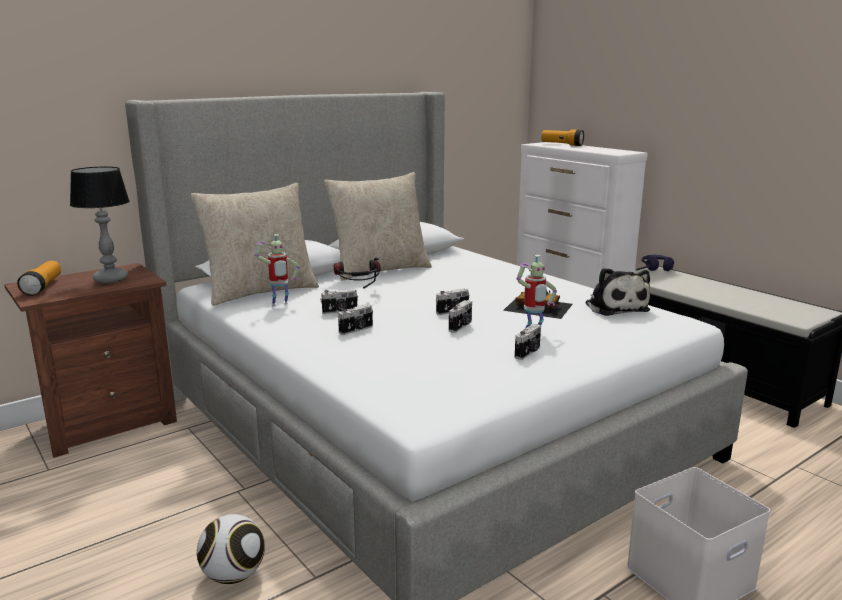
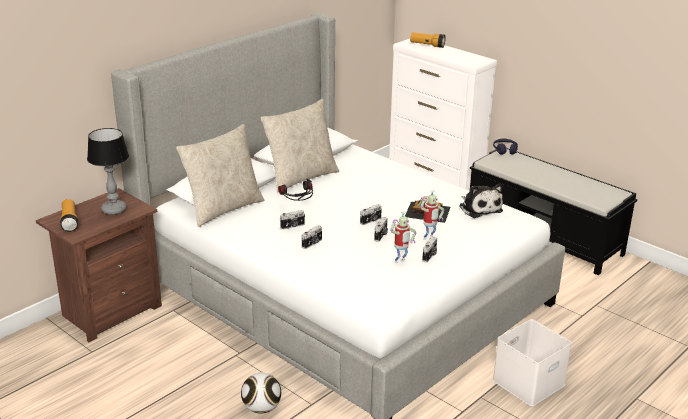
camera: 10 degrees left, 10 degrees up
(280, 305) = (246, 222): toy robot -> toy robot (400, 261)

